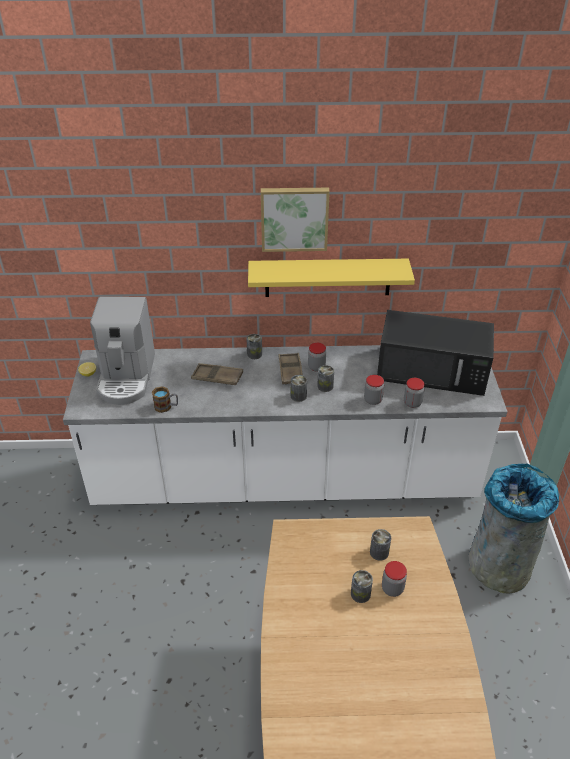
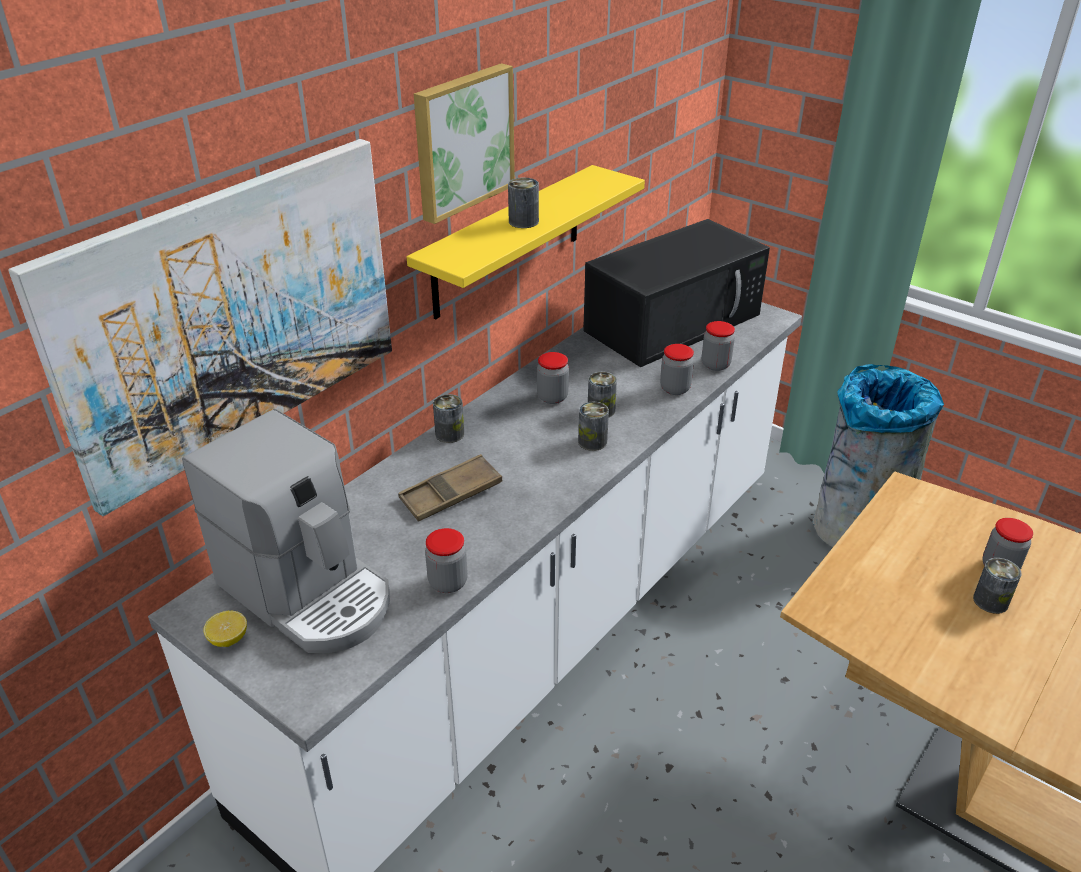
camera: 50 degrees left, 5 degrees down
(141, 252) = (232, 315): none -> picture
(166, 406) = (448, 582): mug -> jar
(290, 371) = (531, 422): brown tray -> none
(379, 552) = (926, 544): can -> can (523, 221)

